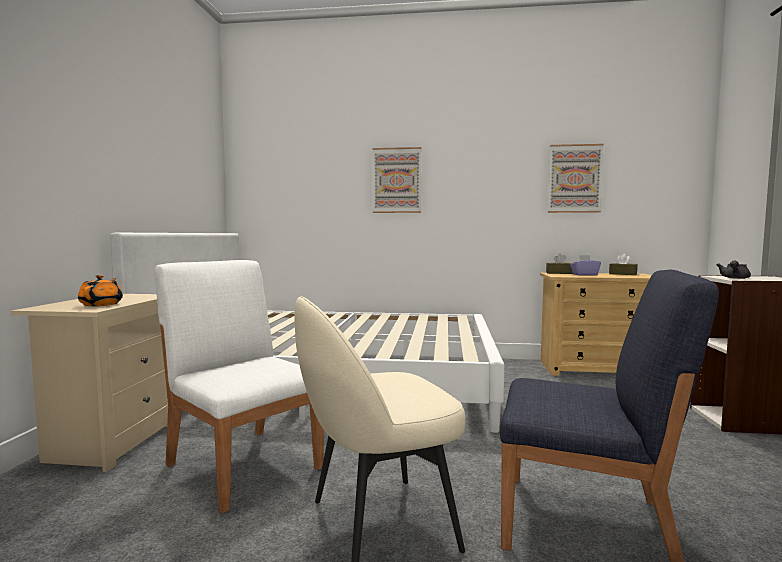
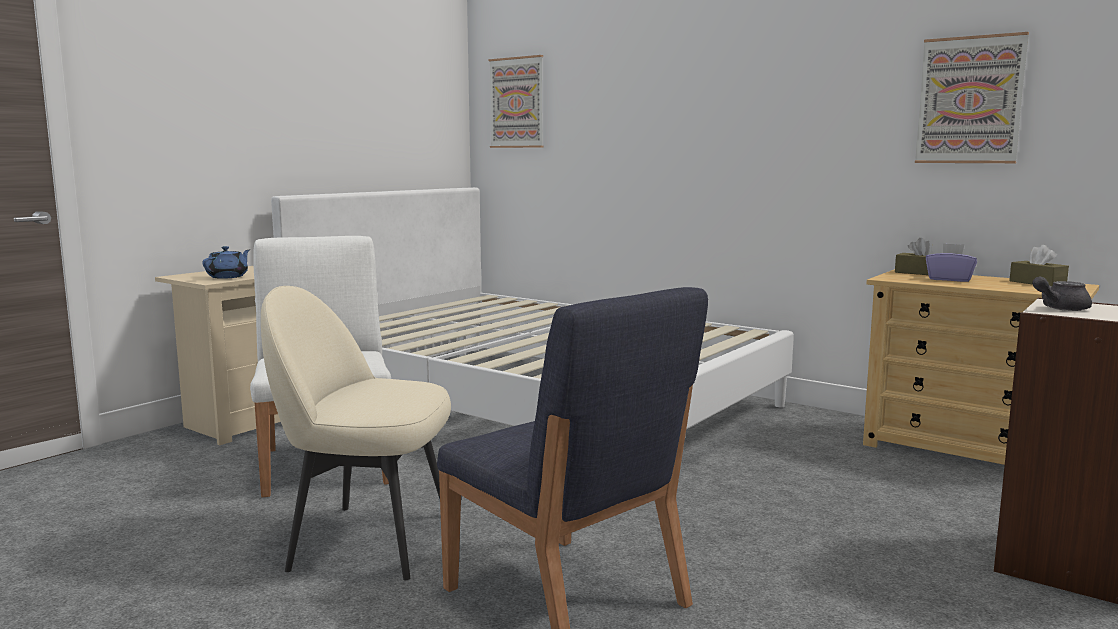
camera: 30 degrees right, 5 degrees up
(102, 304) = (228, 277): orange teapot -> blue teapot
(396, 180) = (677, 109): picture -> picture (517, 103)

